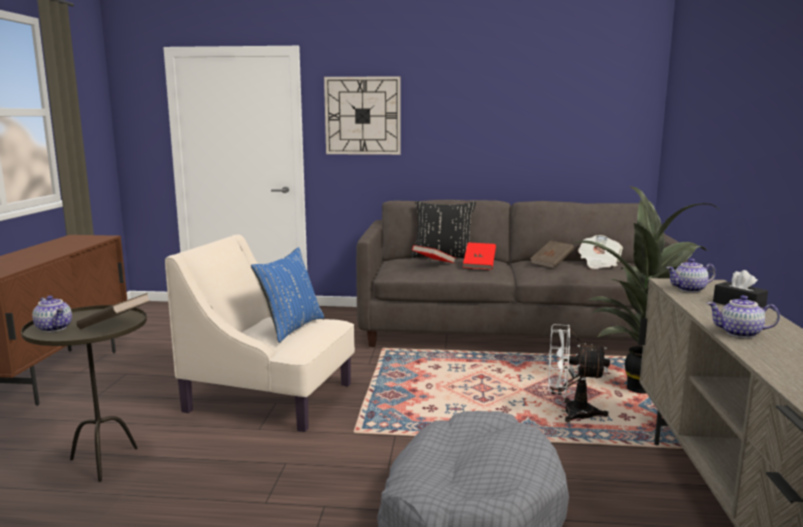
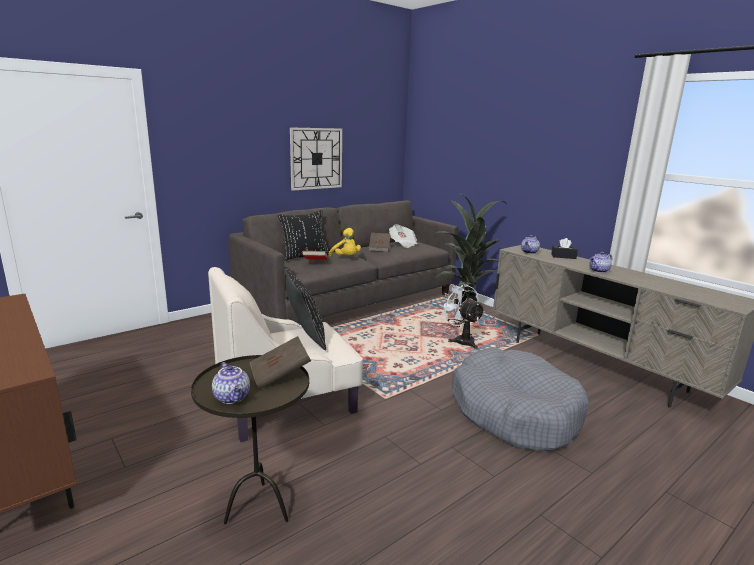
camera: 45 degrees left, 5 degrees up
(55, 328) = (233, 397): teapot -> teapot turned 60 degrees clockwise
(291, 328) = (305, 337): blue pillow -> black pillow
(362, 116) = (209, 141): wall clock -> wall clock (316, 158)
(479, 265) = (346, 258): red book -> yellow plush toy
(570, 412) = (461, 340): white fan -> white fan turned 90 degrees clockwise

